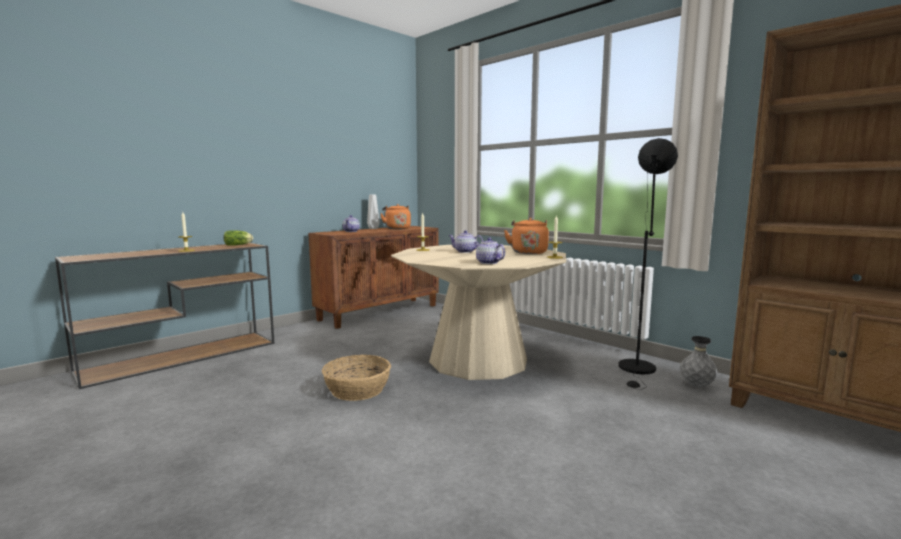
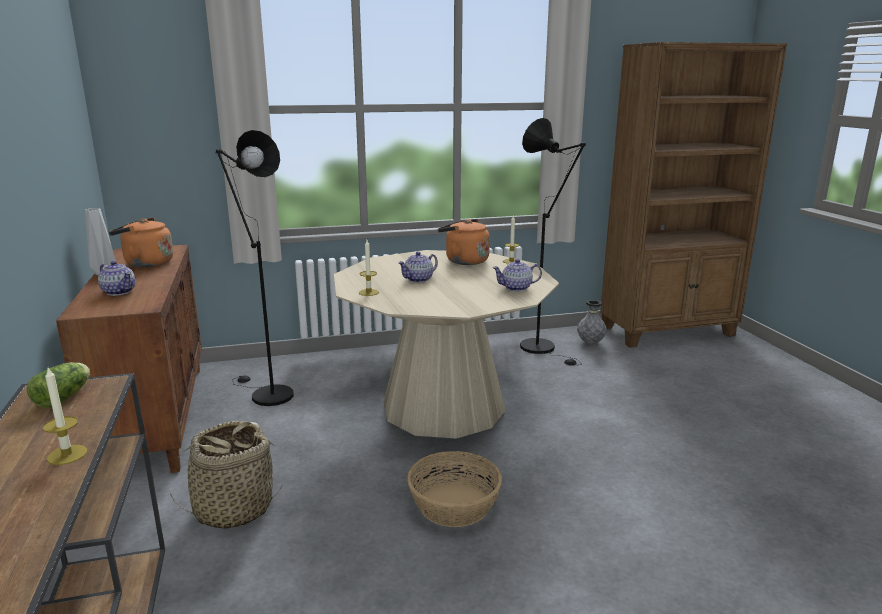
camera: 60 degrees left, 10 degrees up
(314, 345) = (233, 509): none -> basket
(429, 322) = (266, 394): none -> black floor lamp

